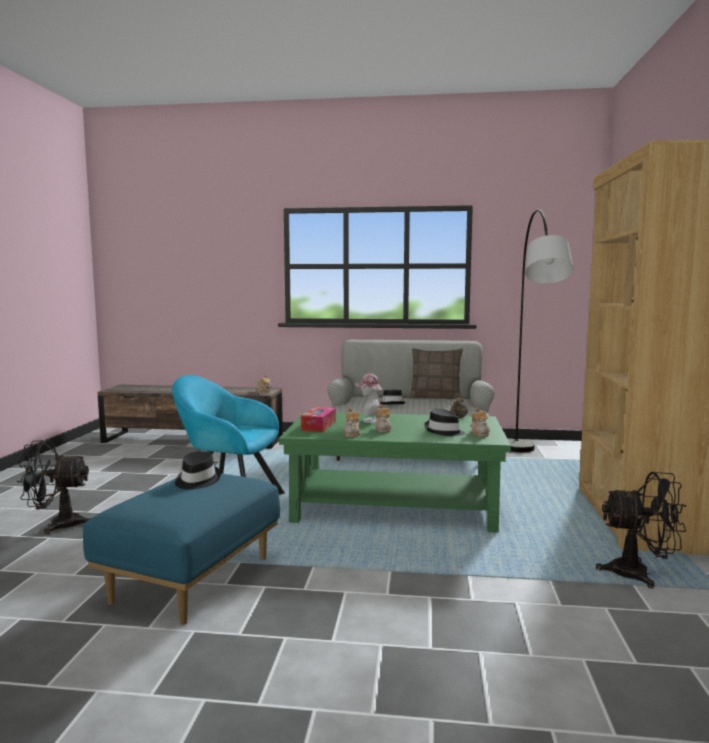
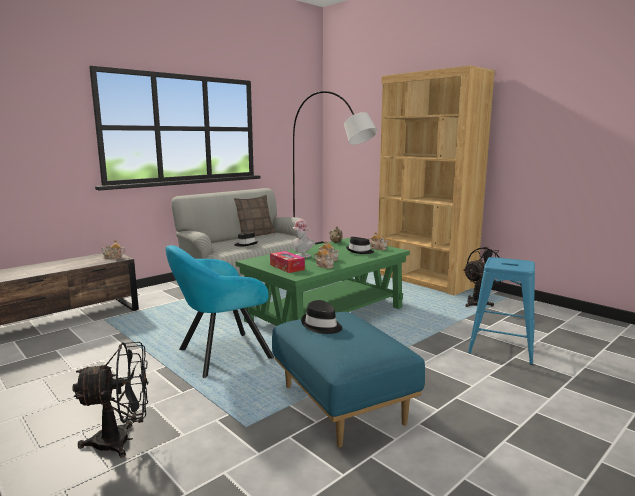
camera: 50 degrees left, 5 degrees up
(57, 525) = (122, 441): black fan -> black fan turned 135 degrees counterclockwise
(496, 632) = (501, 347): none -> blue stool

